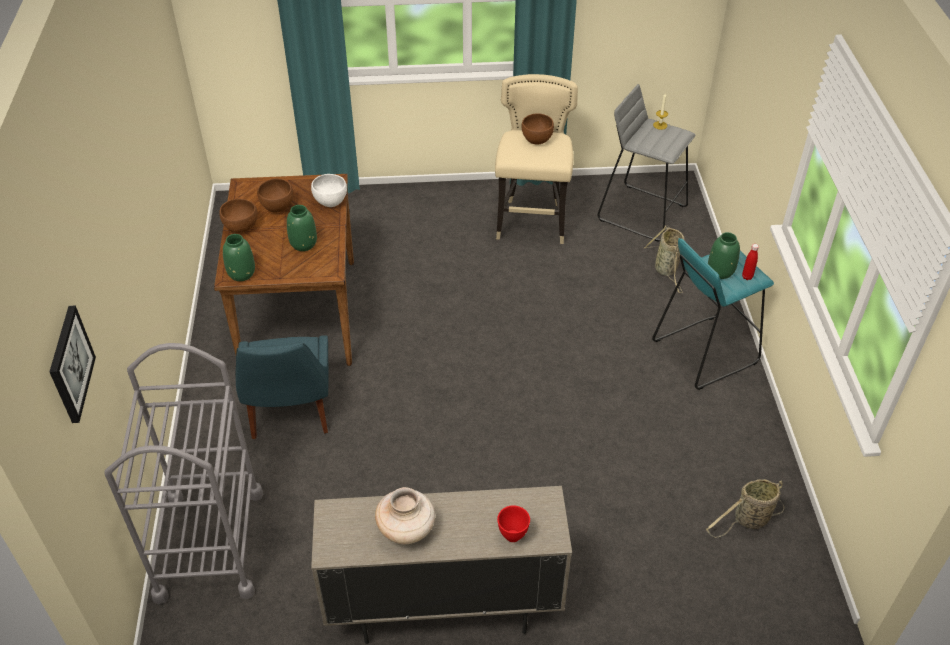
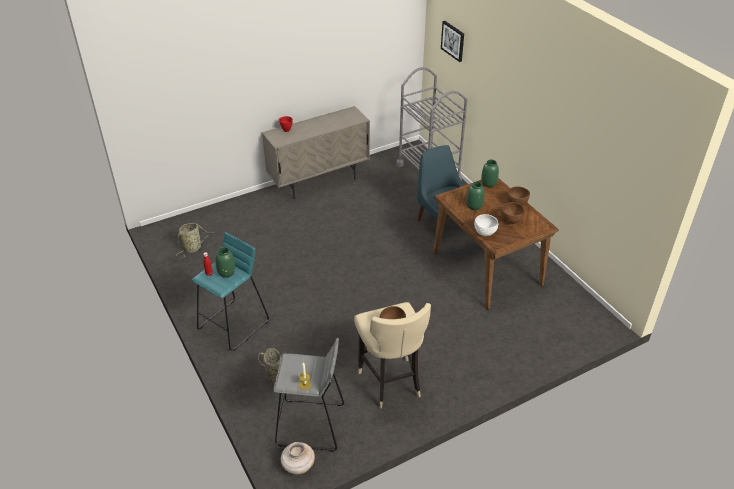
camera: 155 degrees right, 5 degrees down
(406, 530) = (328, 122): beige vase -> beige vase (298, 466)

